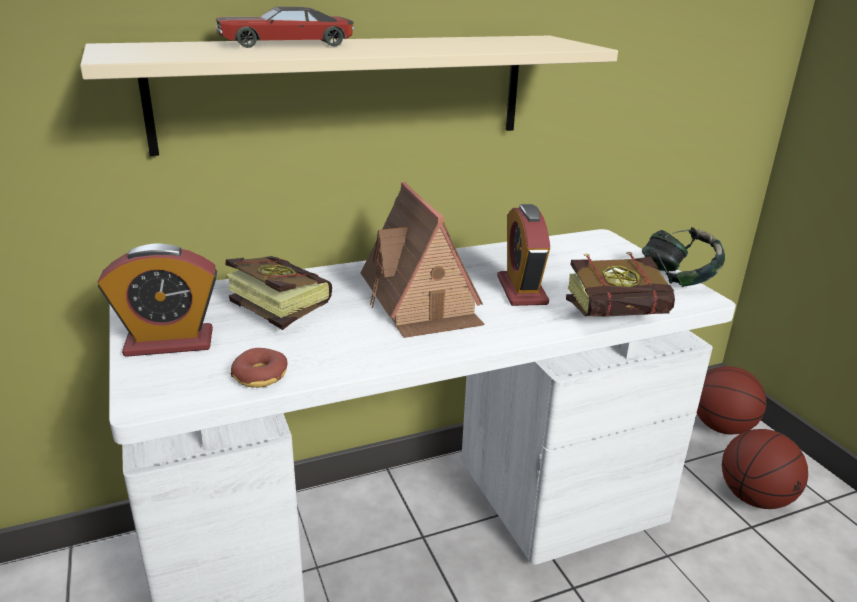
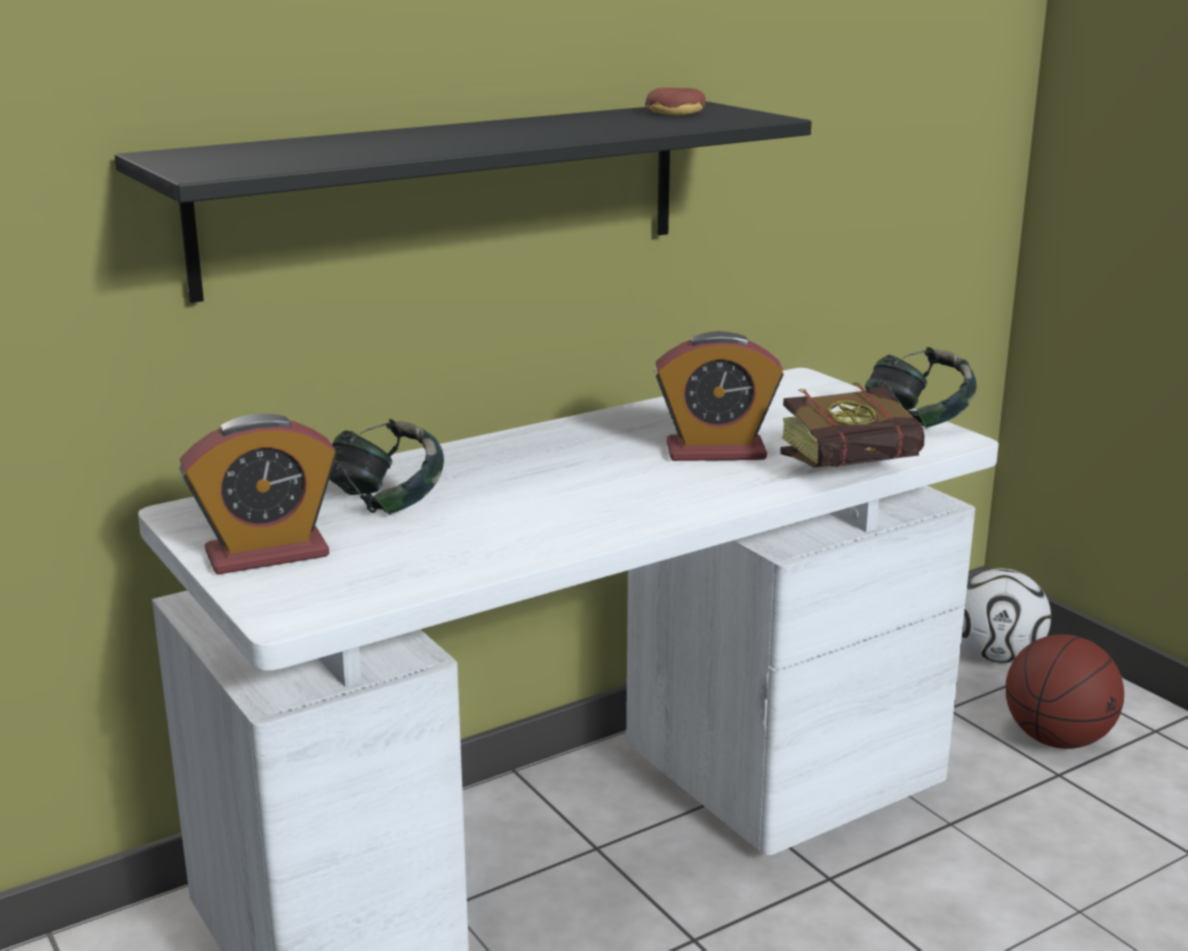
camera: 10 degrees left, 5 degrees down
(260, 375) = (417, 576): donut -> donut (675, 112)
(273, 309) = (385, 503): book -> headphones
(285, 44) = (382, 138): toy car -> none
(346, 91) = (447, 195): beige shelf -> black shelf
(421, 302) = (586, 477): toy house -> none
(521, 290) = (715, 451): alarm clock -> alarm clock turned 75 degrees counterclockwise
(721, 427) = (997, 657): basketball -> football

